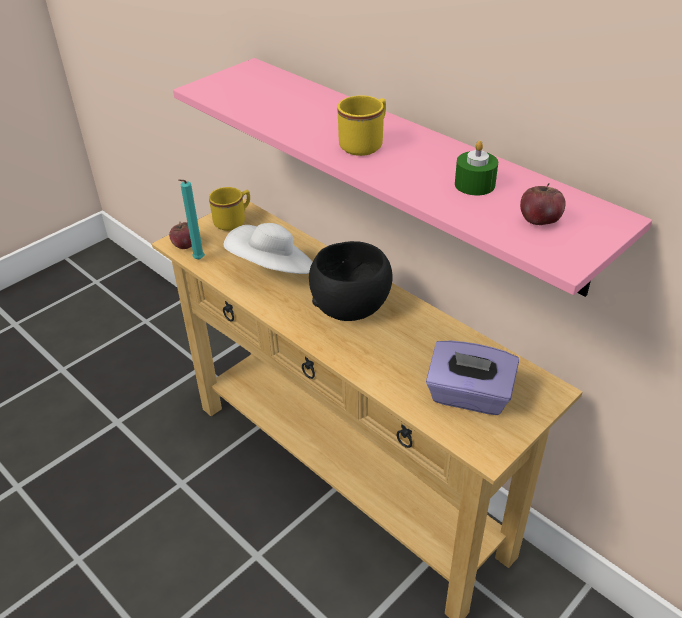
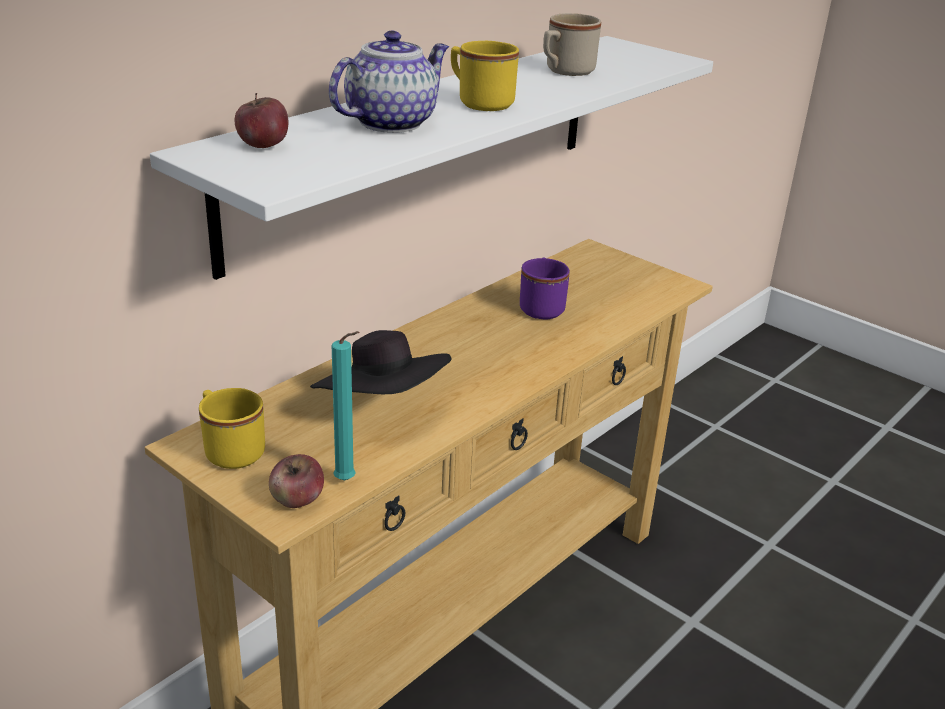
camera: 95 degrees left, 10 degrees down
(273, 270) = (383, 405): white hat -> black hat
(311, 114) = (392, 122): none -> teapot
(350, 305) = (466, 346): black bowl -> none
(415, 168) = (422, 143): pink shelf -> white shelf
(419, 347) = (541, 307): none -> purple mug
(468, 396) = (611, 287): purple tissue box -> none
(474, 184) = (565, 71): green candle -> beige mug
(539, 221) = (624, 60): apple -> apple (263, 145)

